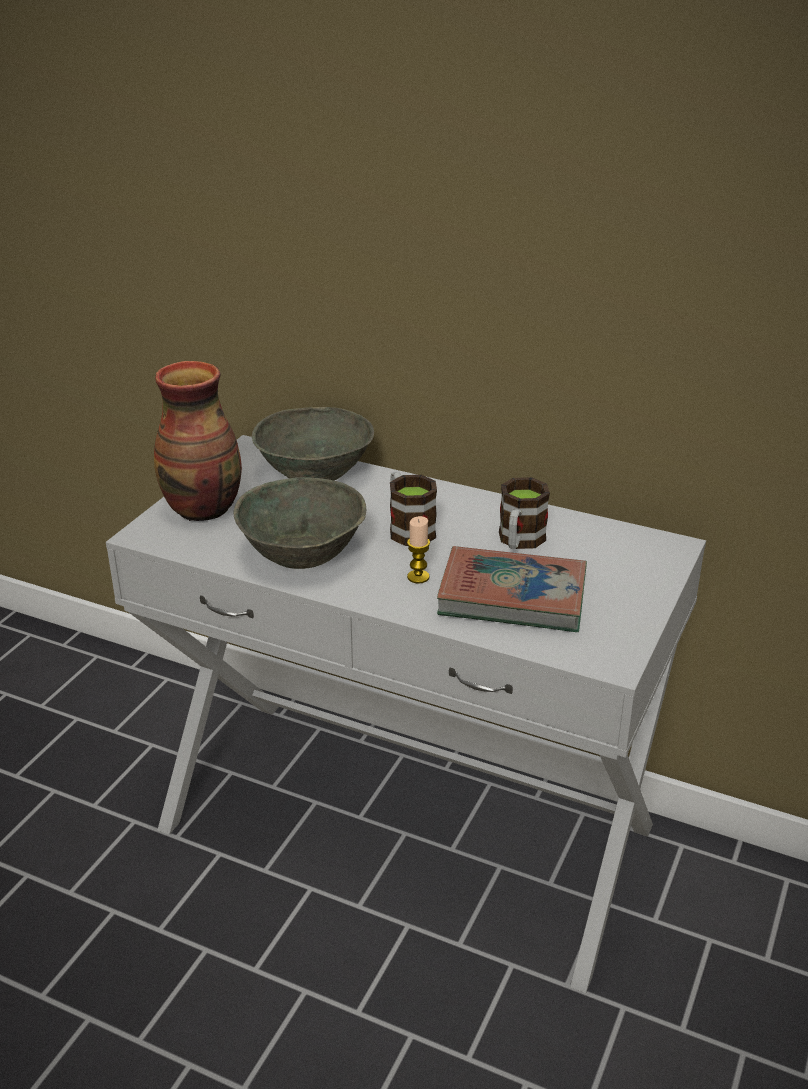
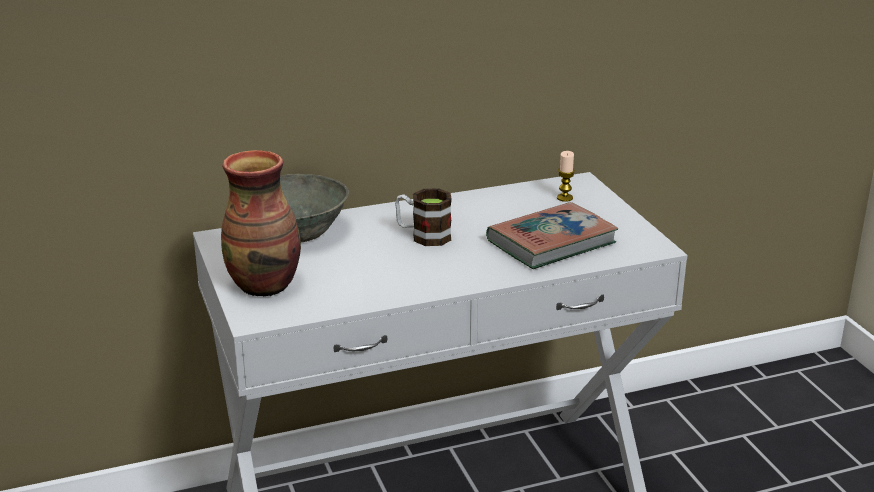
camera: 45 degrees left, 5 degrees down
(304, 553) = (388, 277): grey bowl -> none
(418, 577) = (482, 257): candle -> candle (564, 198)
(519, 542) = (500, 214): mug -> none

